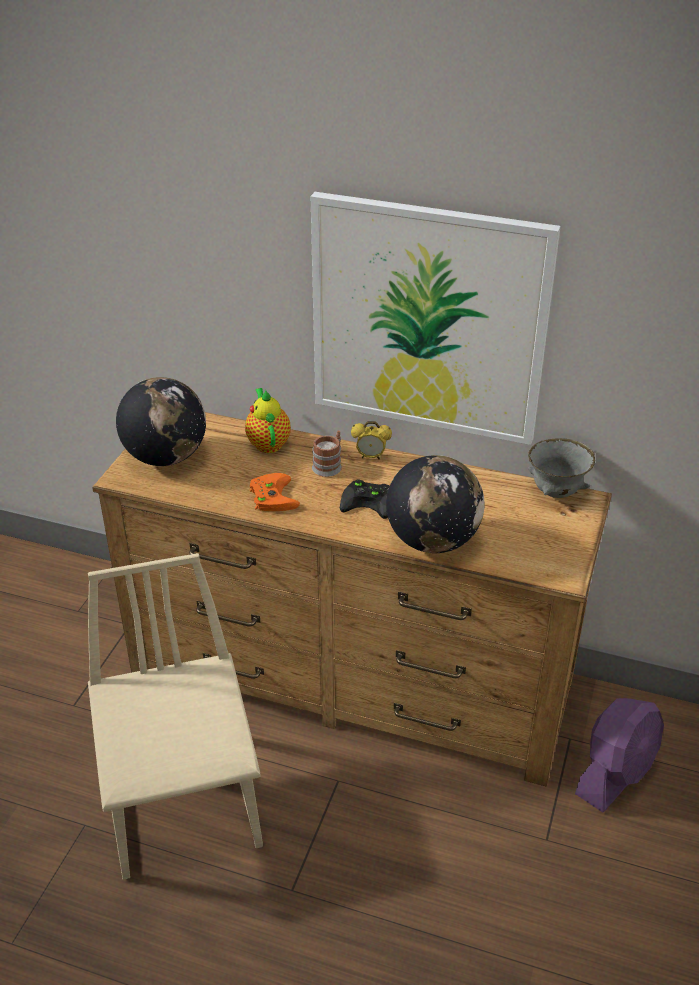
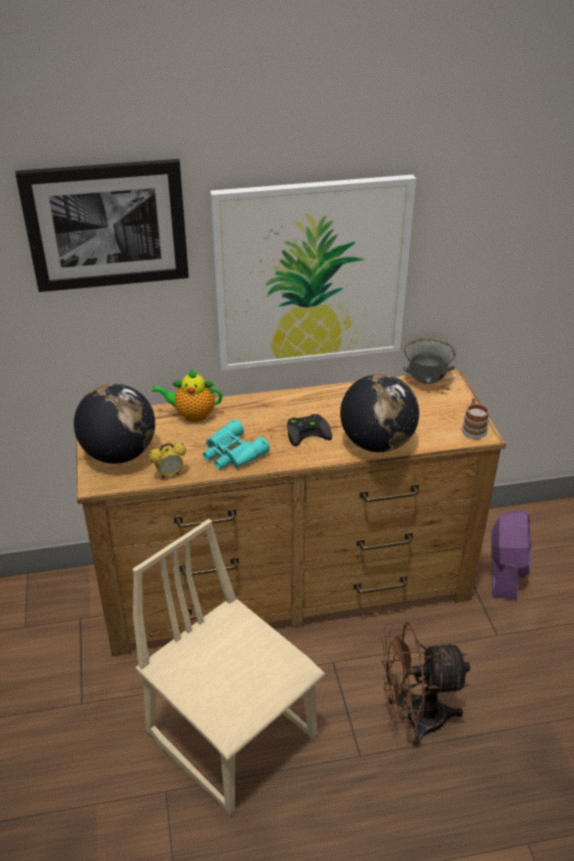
camera: 30 degrees left, 0 degrees up
(204, 205) = (106, 225): none -> picture
(268, 442) = (192, 415): teapot -> teapot turned 45 degrees counterclockwise
(271, 495) = (232, 453): orange game controller -> turquoise binoculars
(329, 465) = (254, 415): mug -> mug (473, 428)
(371, 457) = (279, 399): alarm clock -> alarm clock (169, 474)
(379, 881) = (414, 717): none -> brown fan

